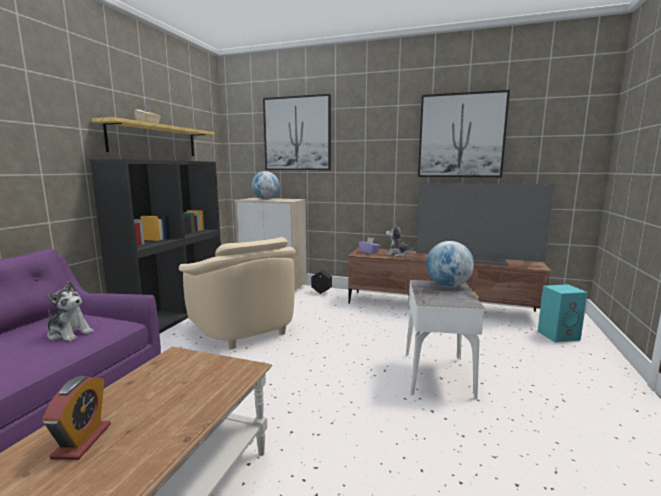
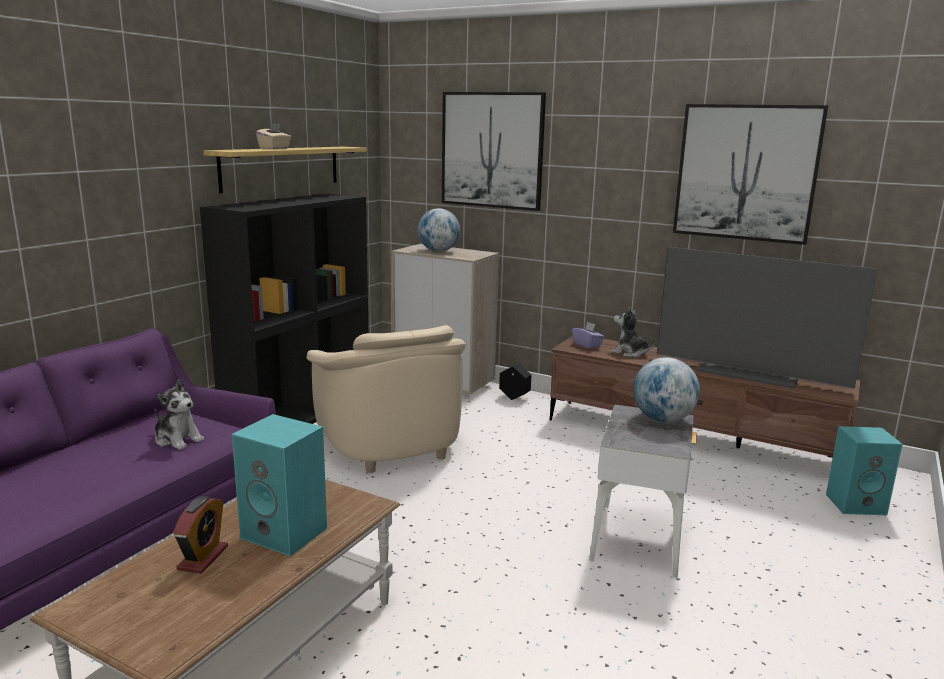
camera: 10 degrees right, 5 degrees up
(171, 403) = (286, 533): none -> turquoise speaker

